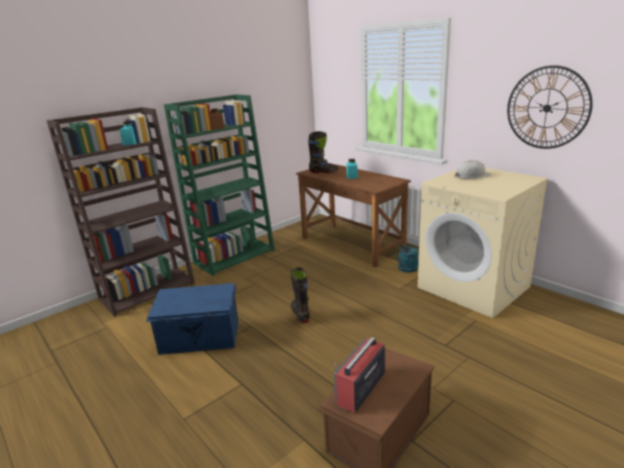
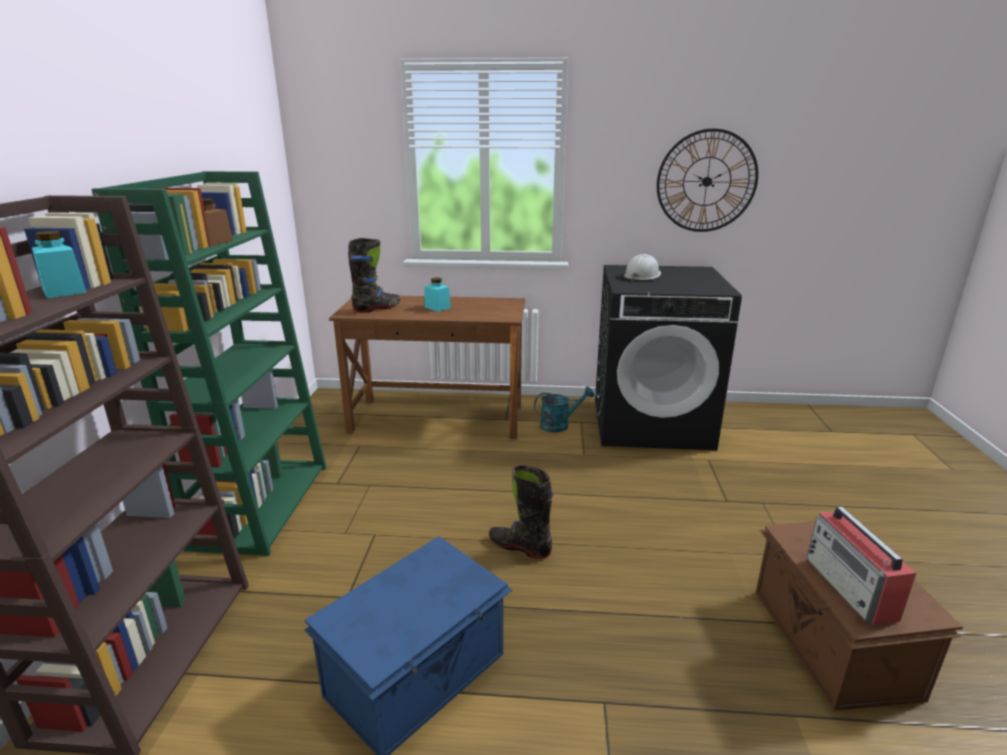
camera: 45 degrees left, 0 degrees up
(474, 287) = (652, 423): beige washing machine -> black washing machine

